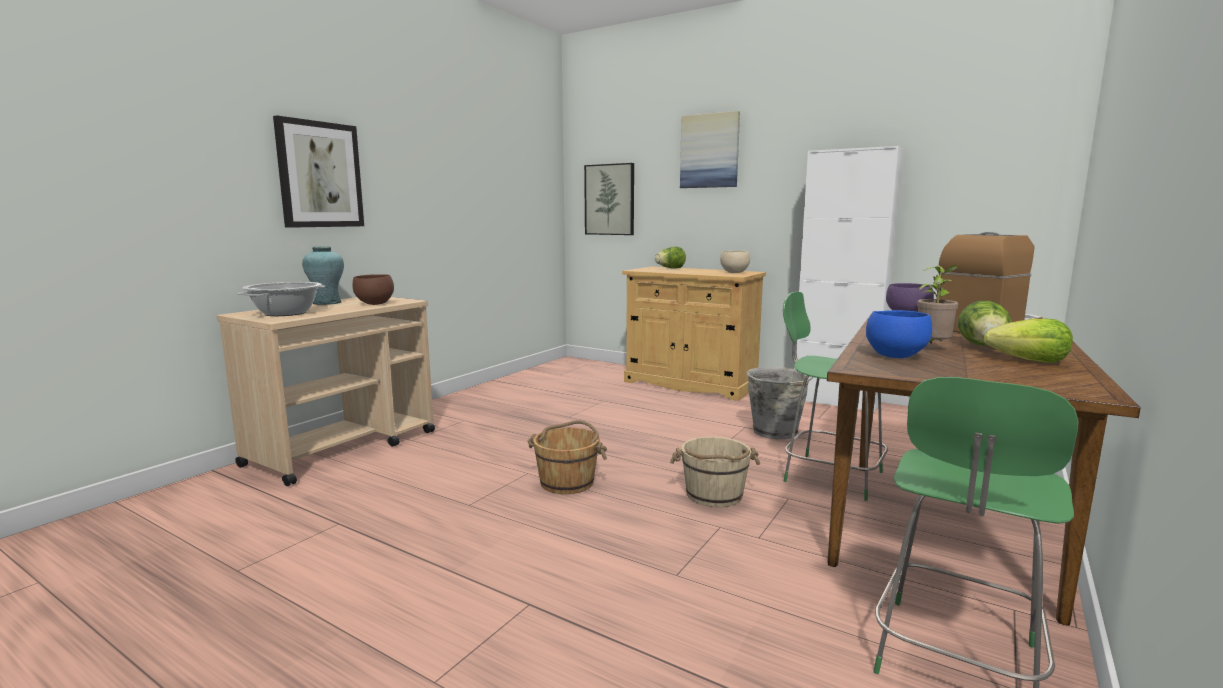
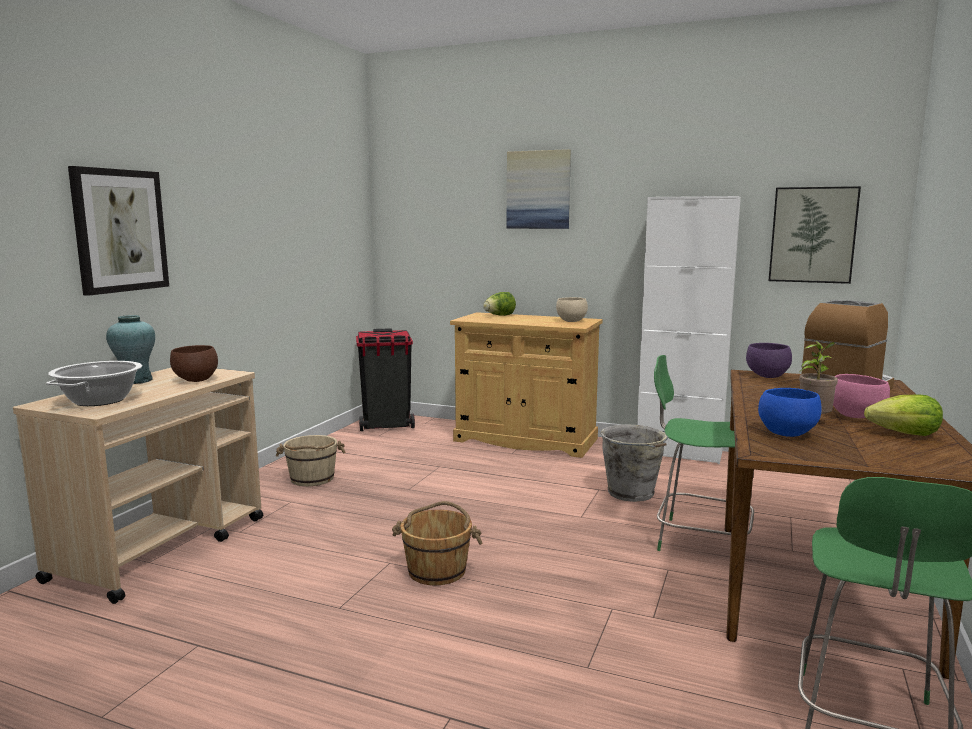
camera: 10 degrees left, 0 degrees up
(570, 367) = (386, 425): none -> black trash can
(610, 199) = (426, 238): picture -> picture (812, 235)
(714, 495) = (594, 572): beige bucket -> beige bucket (312, 479)
(984, 346) = (856, 416): lettuce -> pink bowl

